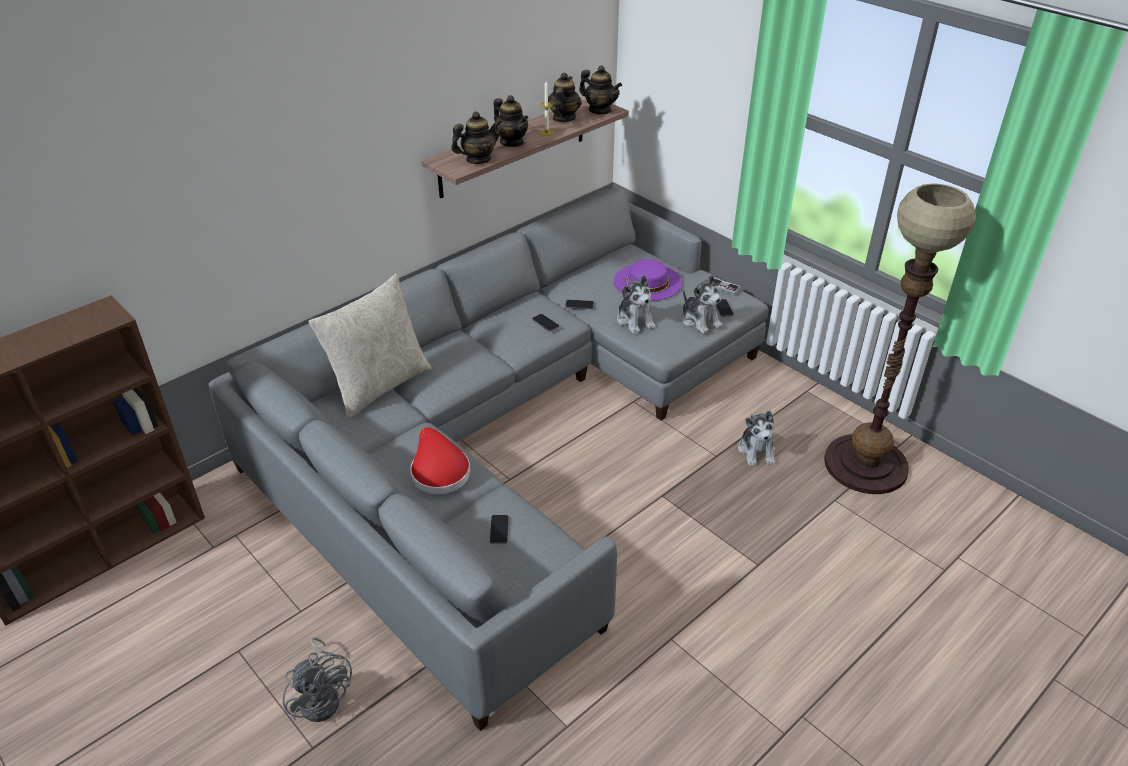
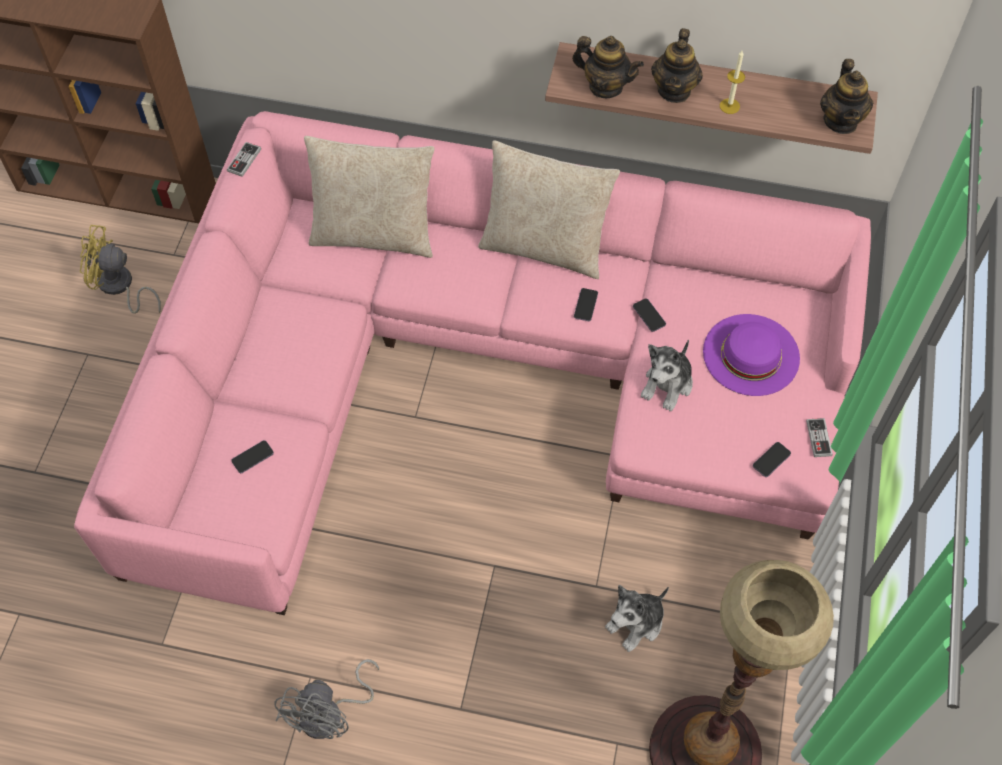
camera: 55 degrees right, 20 degrees up
(200, 597) = (119, 287): none -> yellow fan
(265, 381) = (244, 160): none -> game controller
(324, 697) = (82, 445): grey fan -> grey fan (330, 715)
(438, 471) = (293, 361): red hat -> none
(481, 320) = (544, 247): none -> beige pillow
(506, 431) = (479, 370): grey sofa -> pink sofa
(563, 118) = (783, 100): teapot -> none
(700, 321) = (726, 448): plush toy -> none

